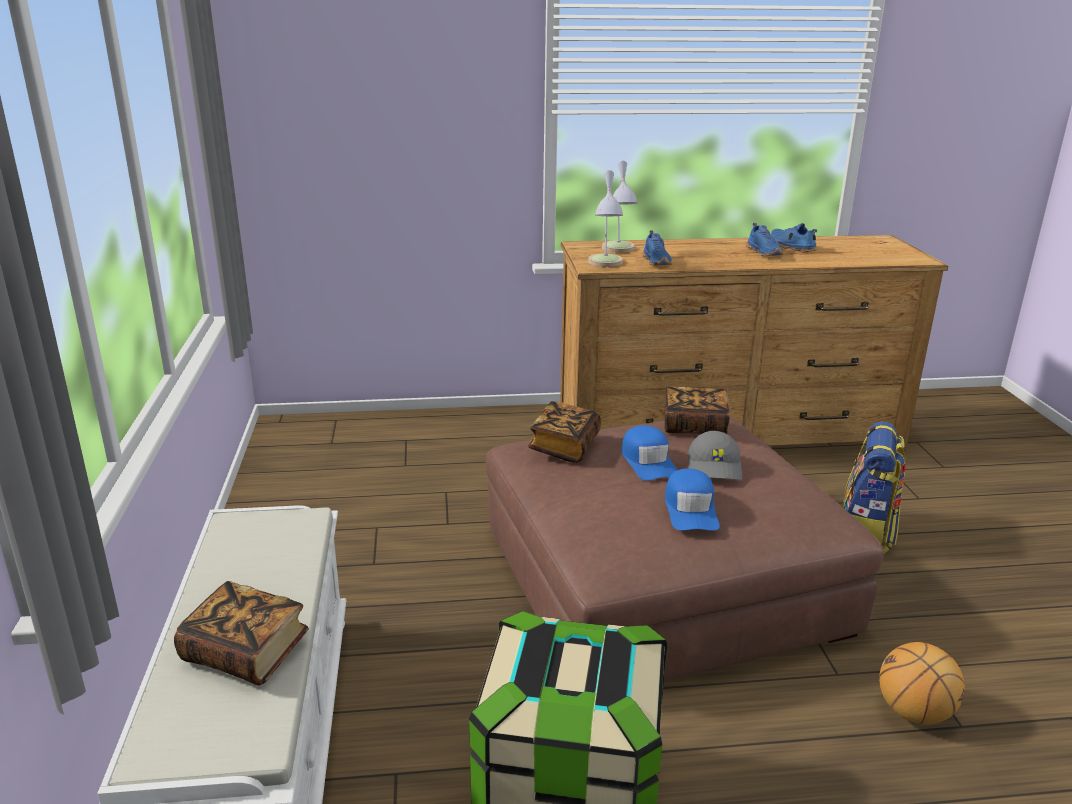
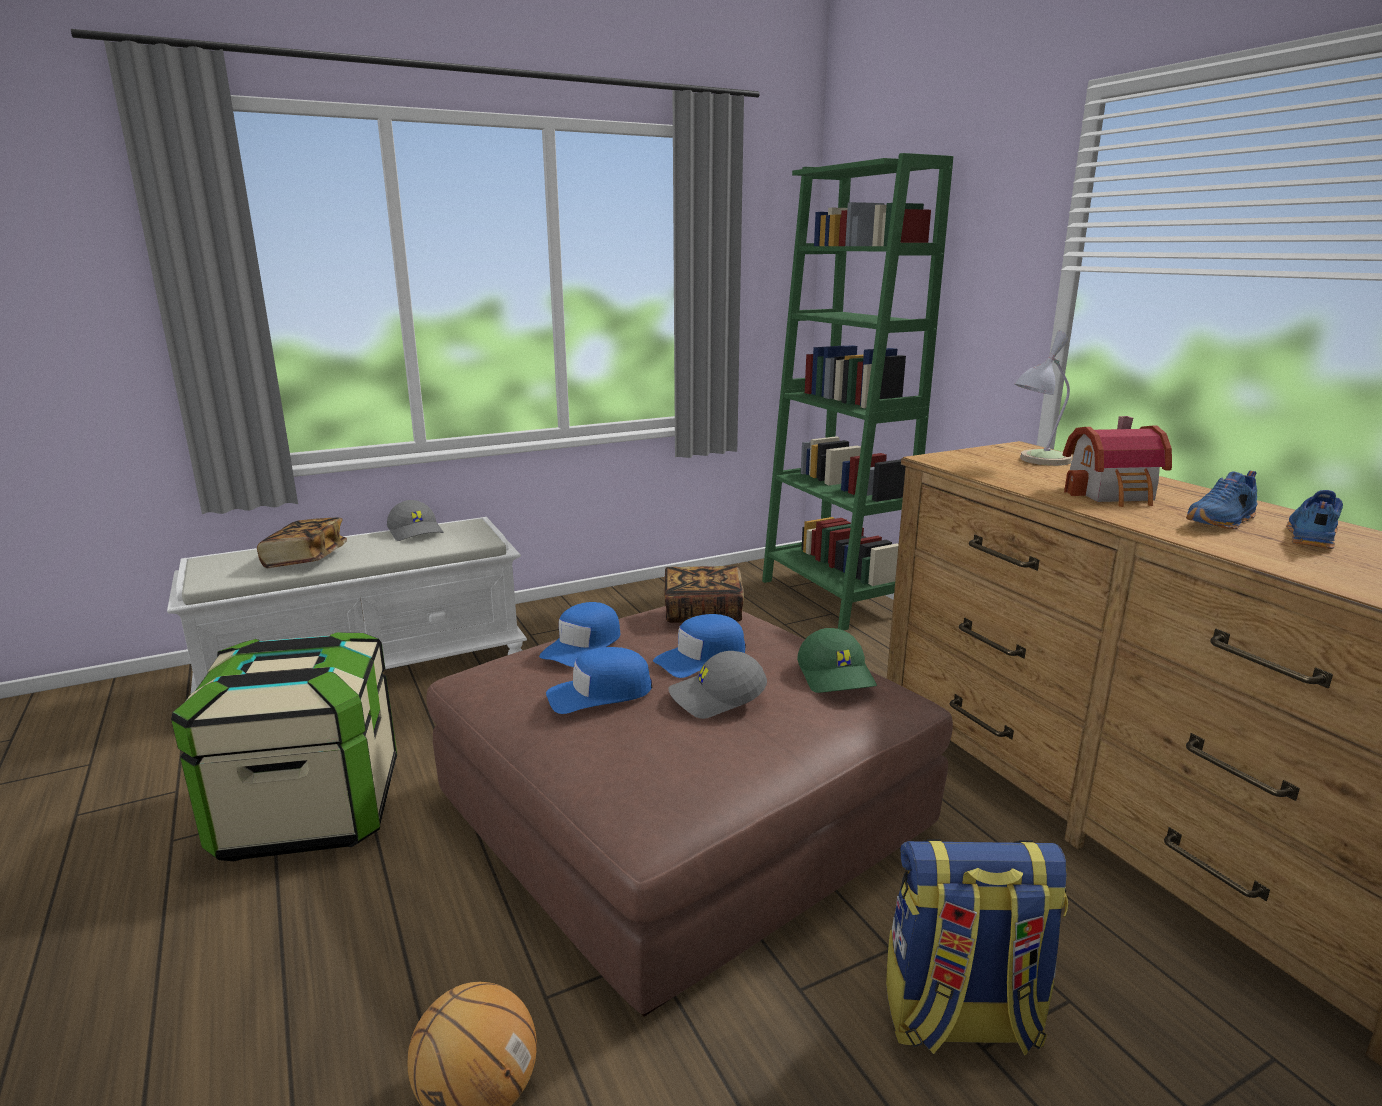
camera: 70 degrees right, 5 degrees down
(220, 561) = (416, 532): none -> grey cap
(375, 431) = (832, 597): none -> green bookcase
(599, 505) = (583, 645): none -> blue cap
(605, 264) = (961, 461): table lamp -> none
(657, 261) = (1023, 477): blue shoe -> none
(694, 425) = (837, 676): book -> green cap
(705, 255) = (1114, 494): none -> toy house

